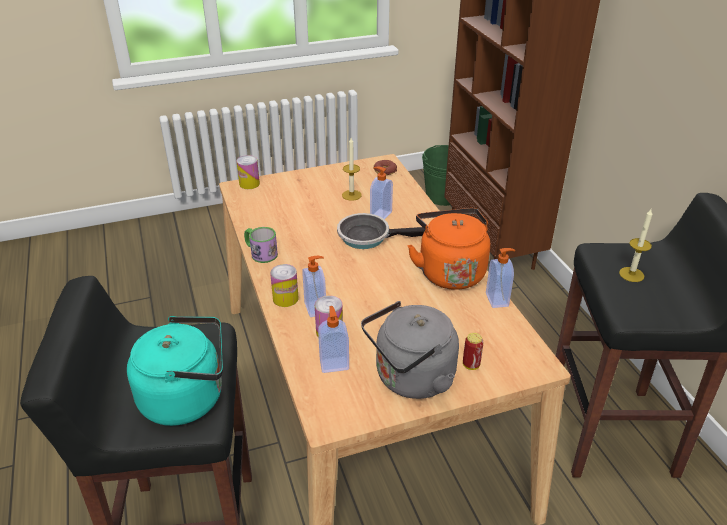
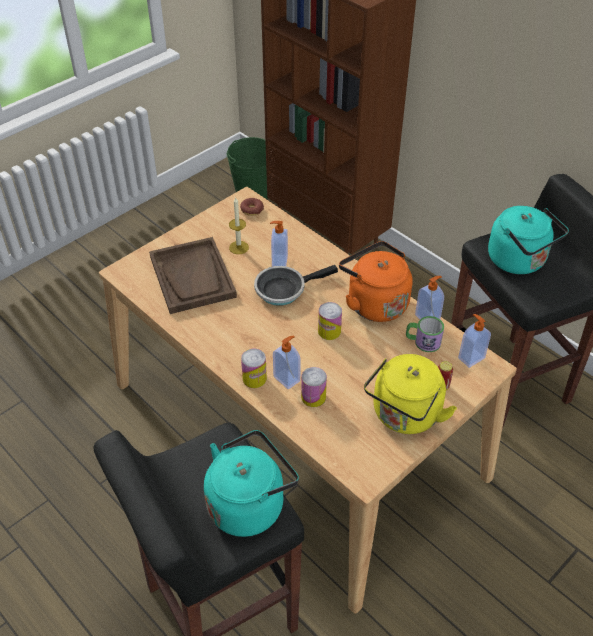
camera: 25 degrees left, 10 degrees up
(249, 184) = (131, 264): can -> can (329, 331)
(260, 253) = (198, 339): mug -> mug (422, 342)
(293, 206) = (192, 277): none -> brown tray
(334, 364) = (337, 425): soap dispenser -> soap dispenser (470, 357)
(410, 379) = (404, 416): grey kettle -> yellow kettle
(631, 274) = (519, 261): candle -> turquoise kettle

